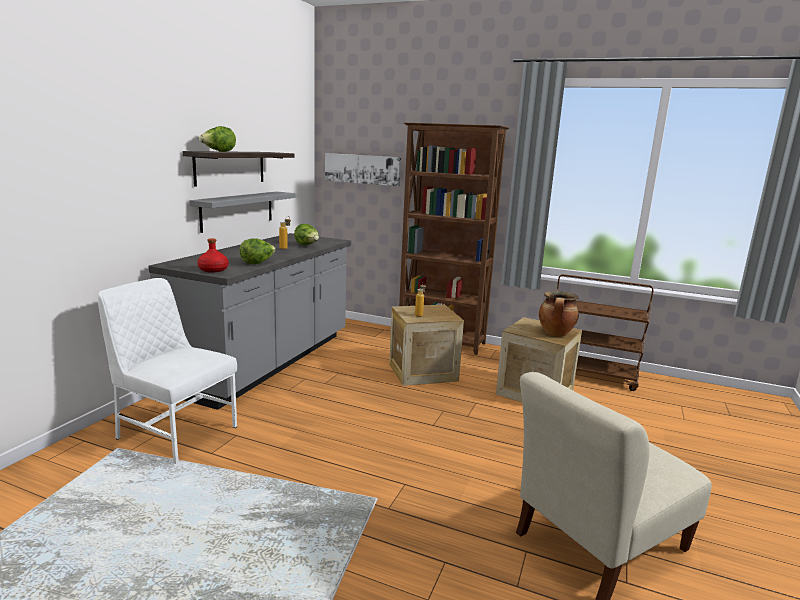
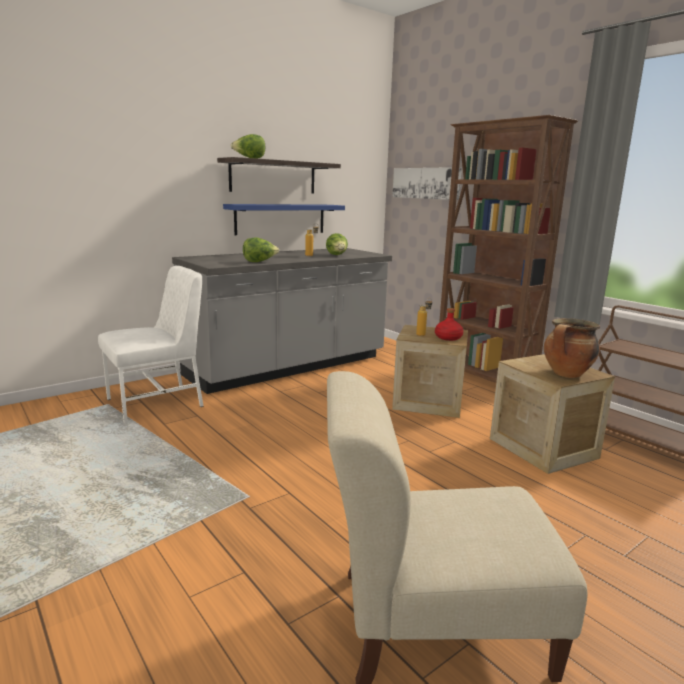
camera: 30 degrees right, 0 degrees up
(175, 432) = (157, 403): white chair -> white chair turned 90 degrees clockwise
(213, 270) = (210, 263): red bottle -> red bottle (448, 338)
(238, 210) = (280, 219): grey shelf -> blue shelf

